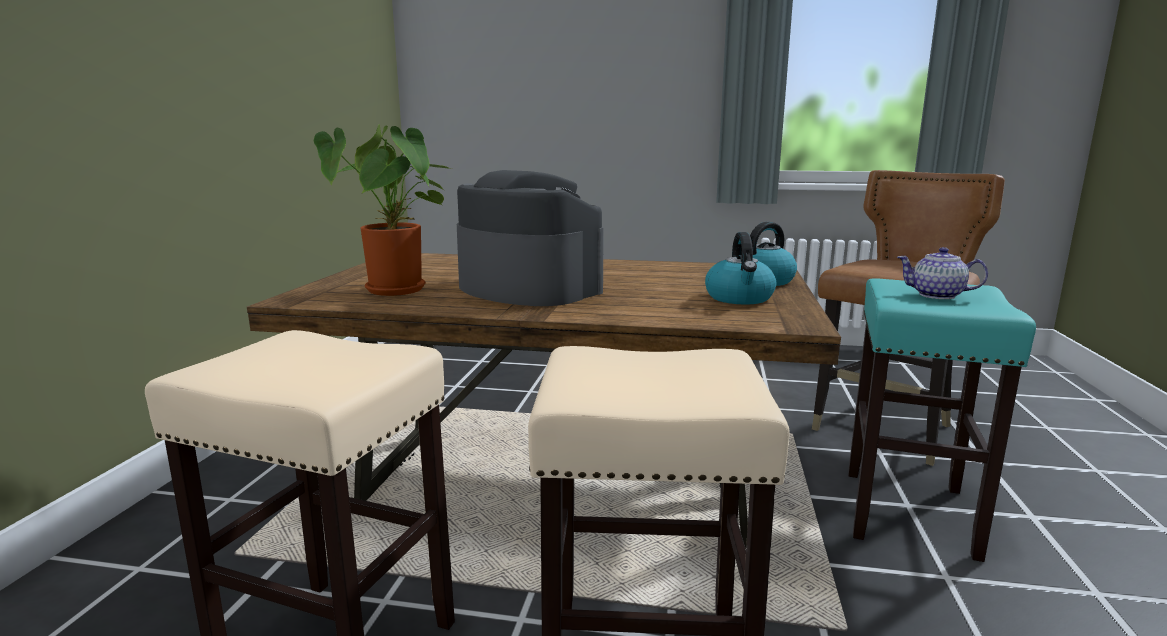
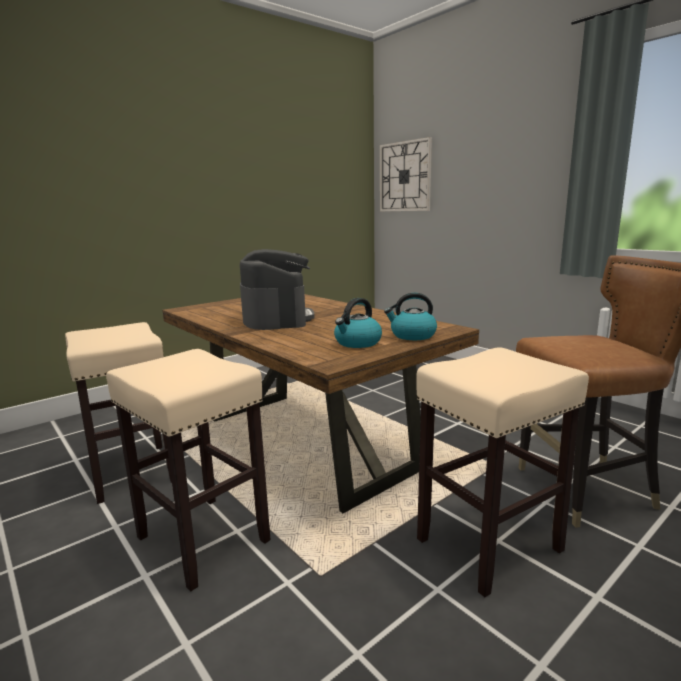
camera: 40 degrees right, 0 degrees up
(398, 291) = (225, 311): potted plant -> none
(461, 73) = (405, 176): none -> wall clock
(909, 513) = (488, 545): turquoise stool -> beige stool
(937, 295) = (499, 367): teapot -> none

